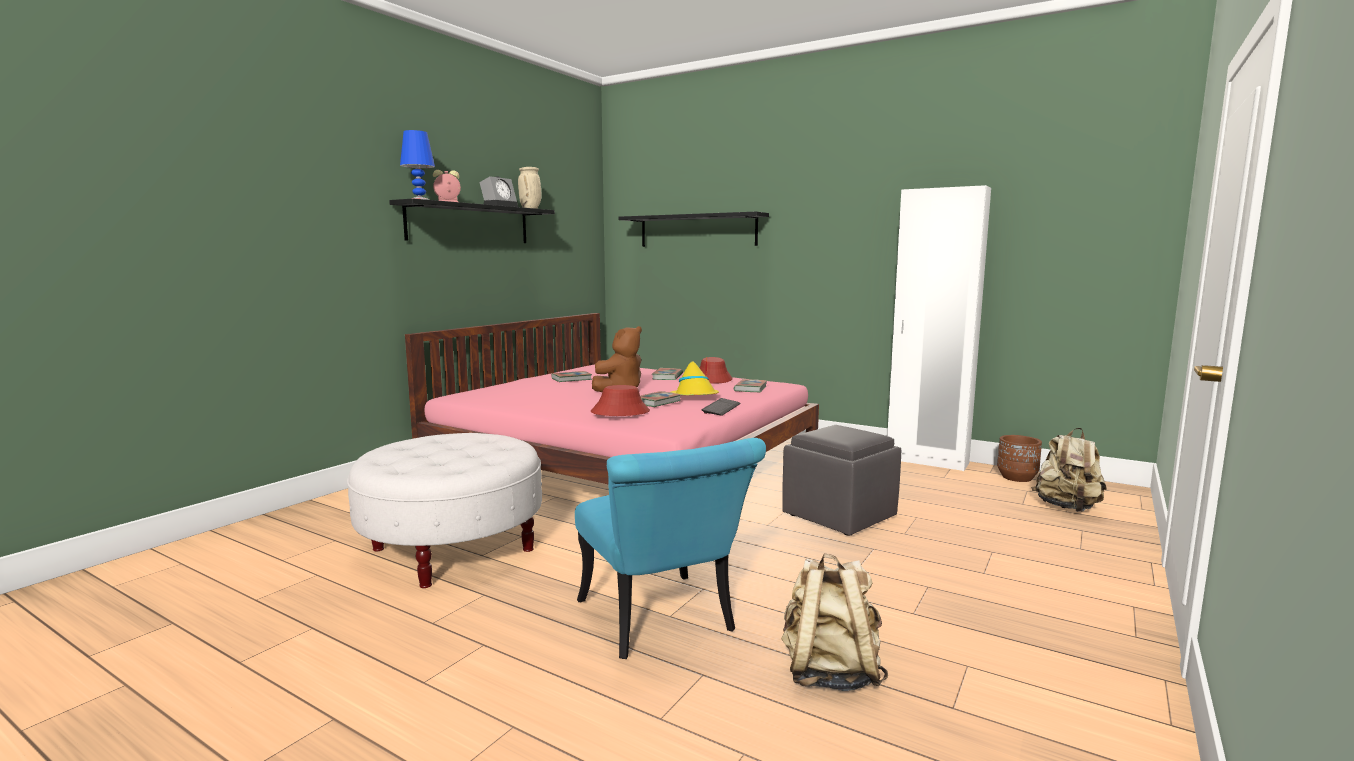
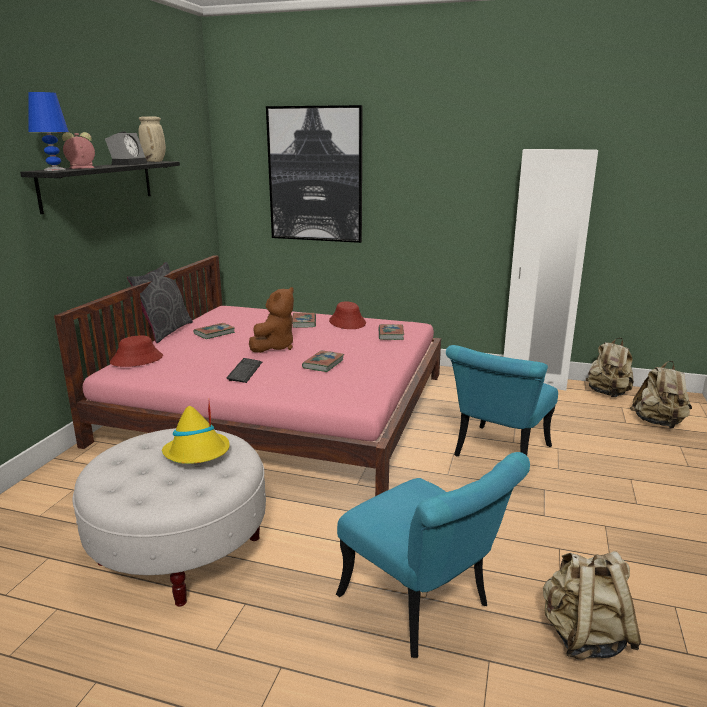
camera: 15 degrees left, 10 degrees up
(527, 376) = (165, 331): none -> grey pillow
(620, 412) = (300, 382): red hat -> red hat (137, 359)
(695, 397) = (350, 351): yellow hat -> yellow hat (198, 453)
(697, 230) = (315, 175): black shelf -> picture
(721, 408) = (385, 366): keyboard -> keyboard (245, 371)
(837, 516) = (498, 455): grey ottoman -> turquoise chair
(1017, 478) = (608, 393): brown planter -> beige backpack

